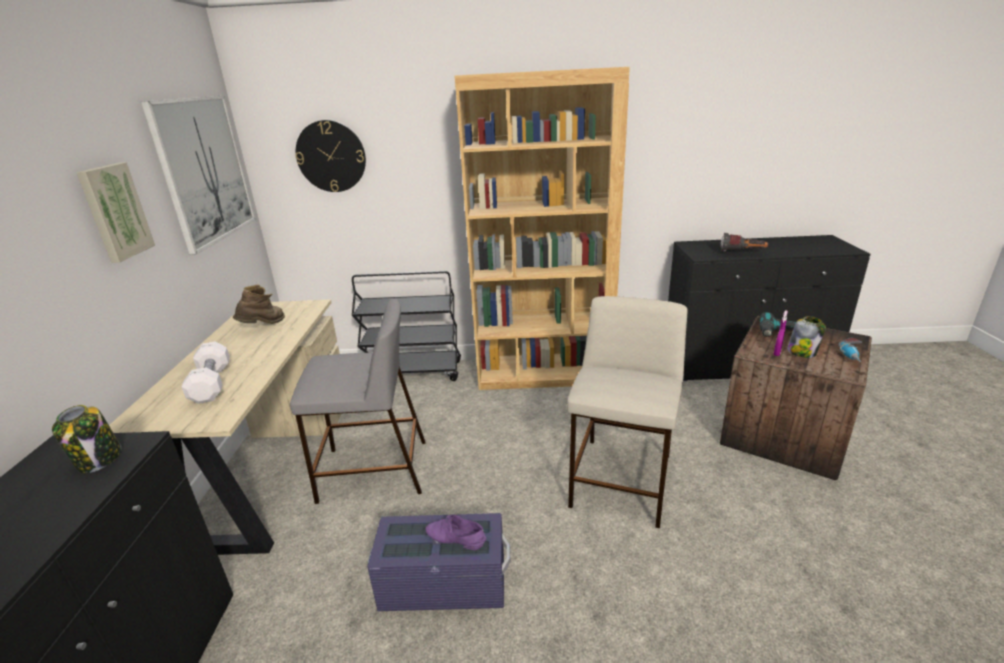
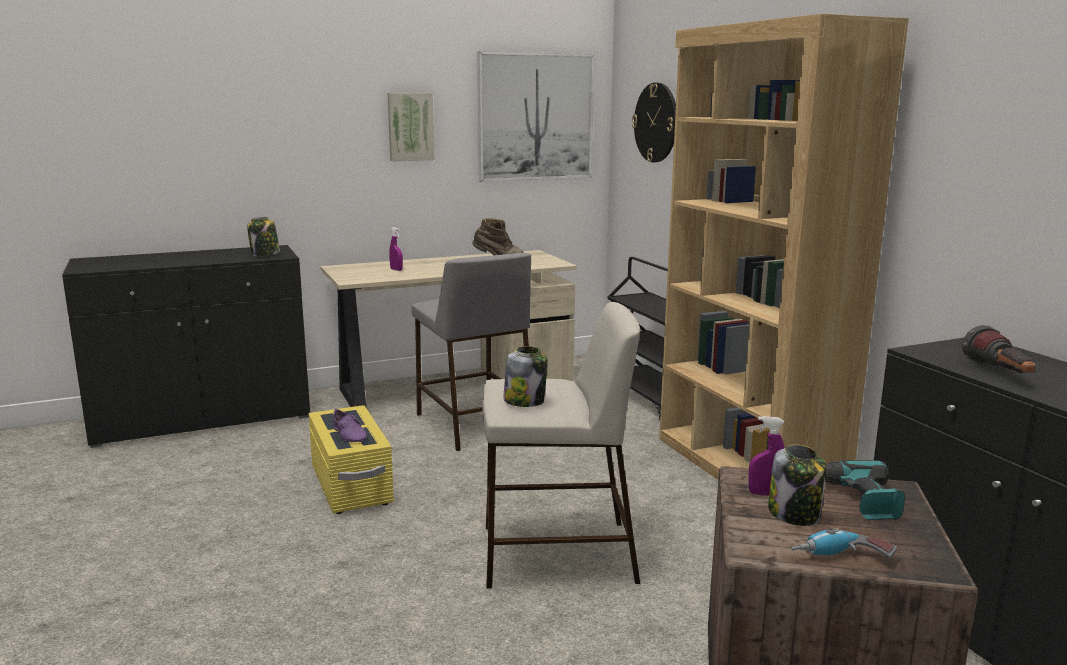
camera: 65 degrees right, 10 degrees down
(211, 384) = (396, 270): white dumbbell -> purple spray bottle
(443, 584) = (351, 485): purple storage box -> yellow storage box
(455, 538) = (350, 434): purple shoe -> purple shoe turned 150 degrees clockwise
(644, 390) = (525, 401): none -> jar

